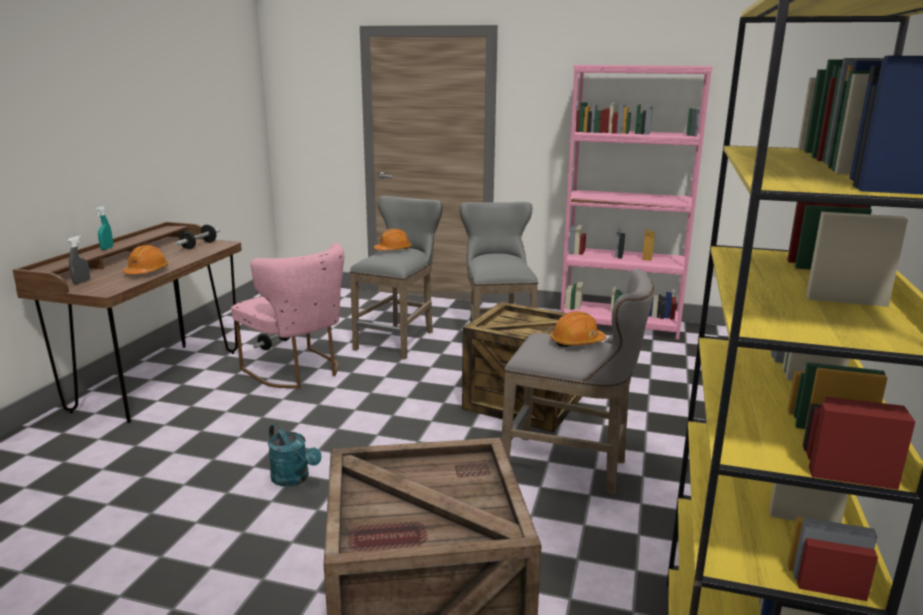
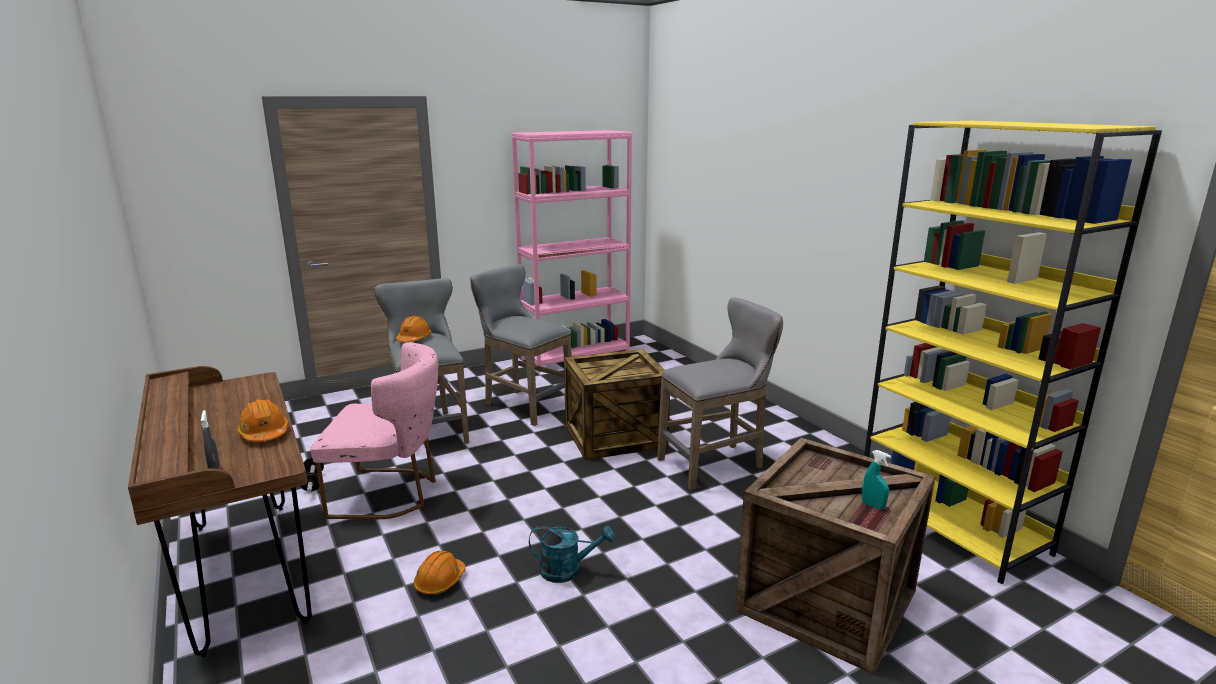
camera: 45 degrees left, 0 degrees up
(107, 248) = (170, 424): turquoise spray bottle -> turquoise spray bottle (873, 505)
(199, 245) = (235, 389): dumbbell -> none
(576, 342) = (716, 364): orange hard hat -> orange hard hat (440, 581)

